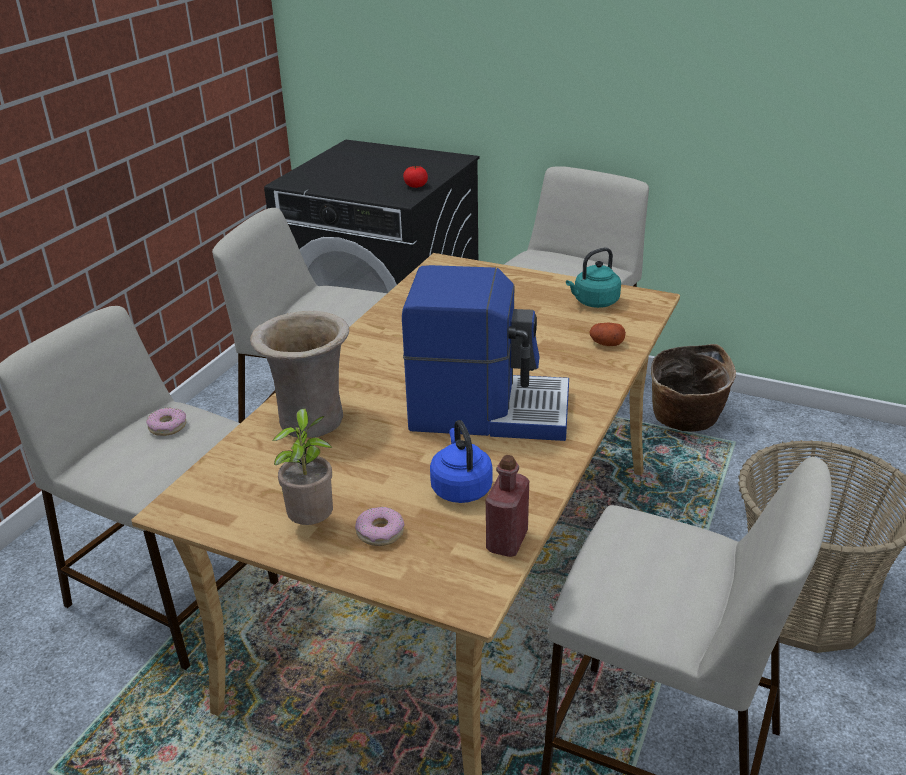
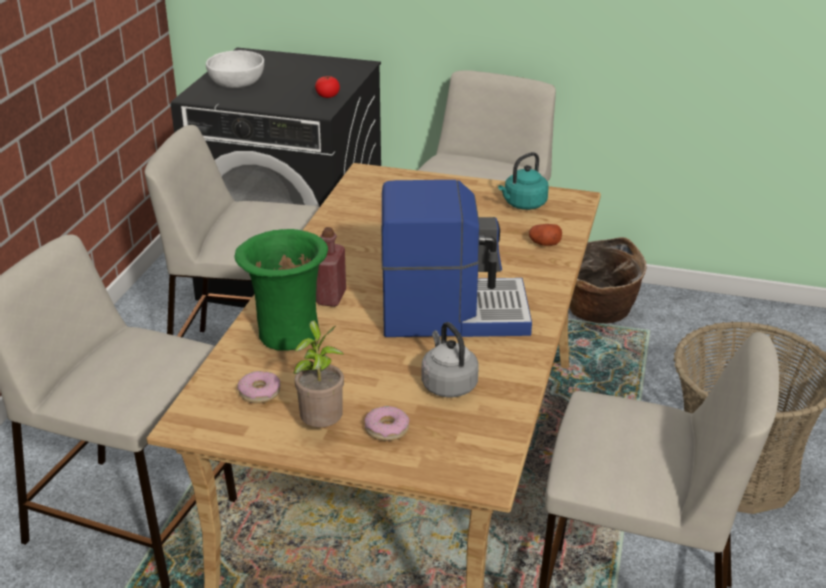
camera: 10 degrees left, 0 degrees up
(168, 426) = (135, 351): donut -> donut (259, 392)
(309, 420) = (286, 334): beige vase -> green vase
(333, 171) = (237, 82): none -> white bowl
(460, 487) = (448, 384): blue kettle -> grey kettle
(507, 541) = (503, 427): red bottle -> red bottle (331, 297)

